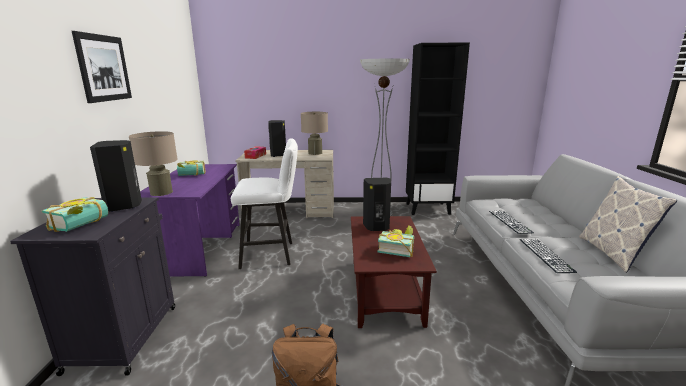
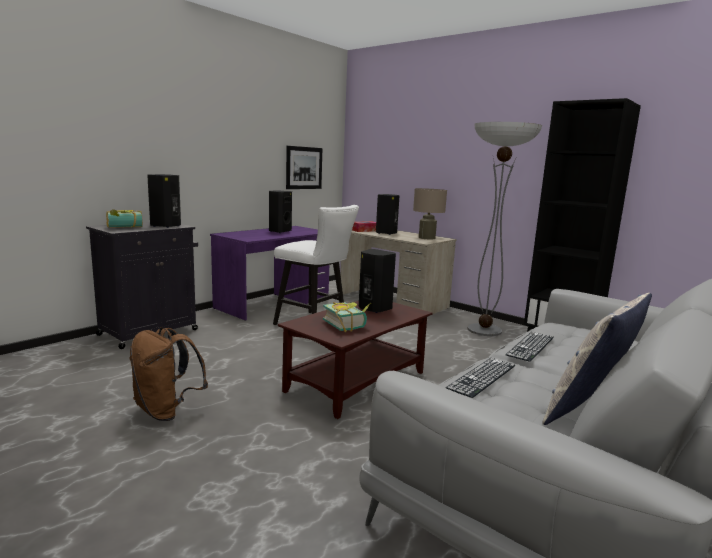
camera: 40 degrees right, 5 degrees down
(104, 68) = (209, 124): picture -> picture (304, 168)
(161, 192) = (232, 235): beige table lamp -> none
(191, 175) = (279, 231): book -> black speaker

